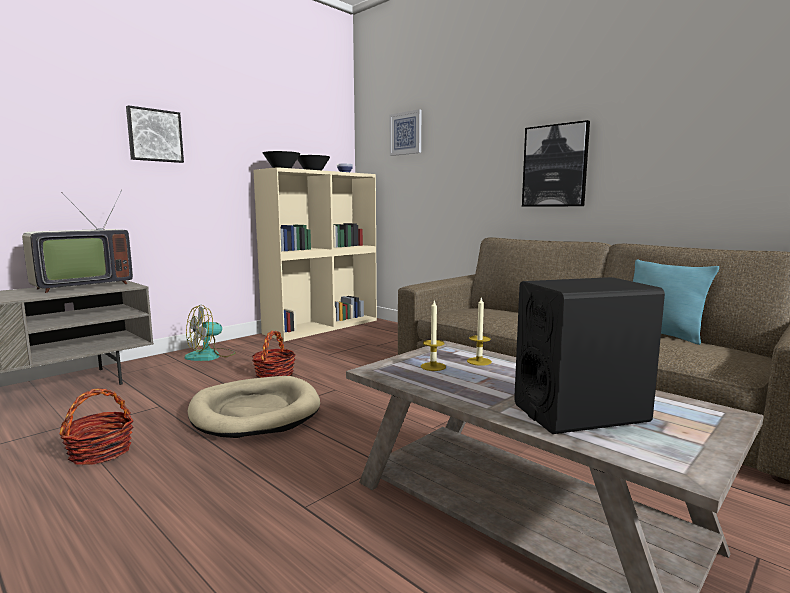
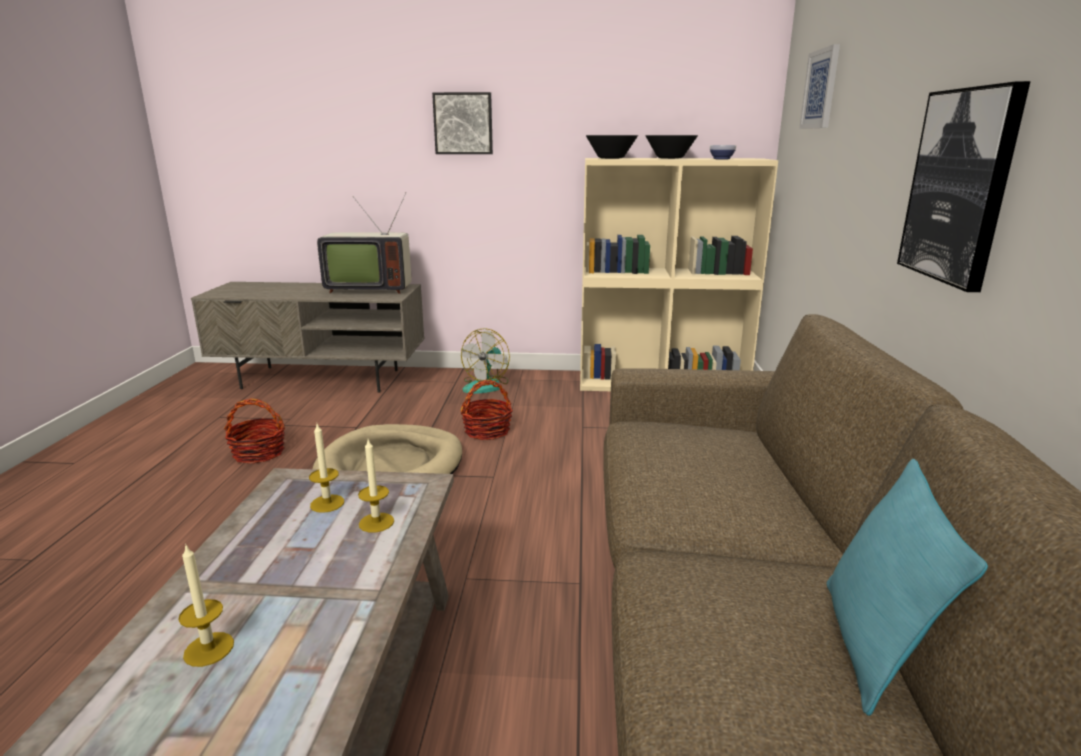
camera: 50 degrees right, 10 degrees up
(210, 356) = (486, 385): fan -> fan turned 75 degrees counterclockwise
(580, 413) = (209, 649): black speaker -> candle

